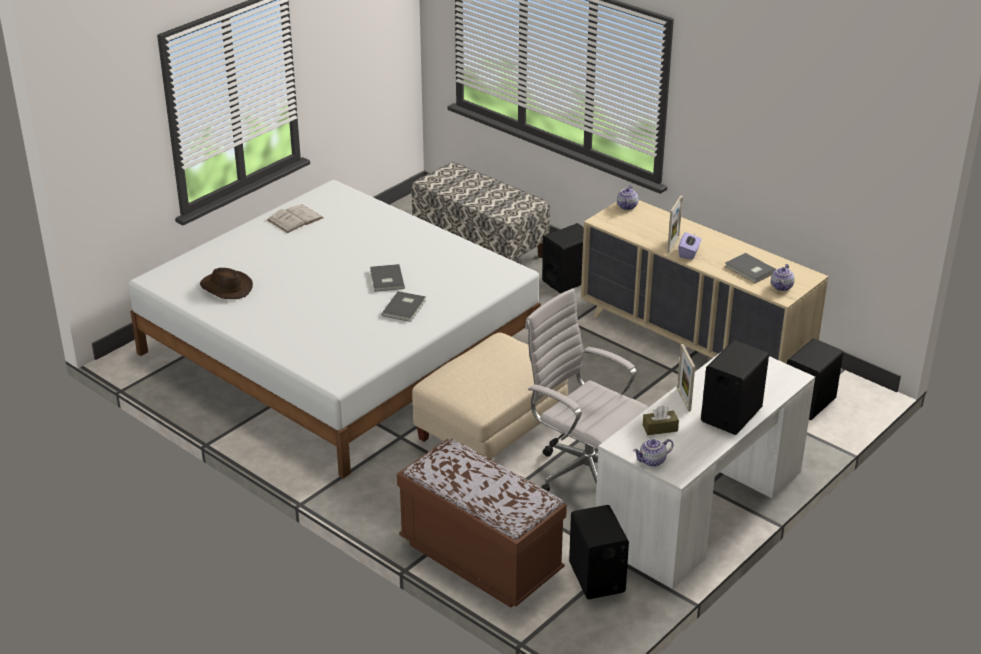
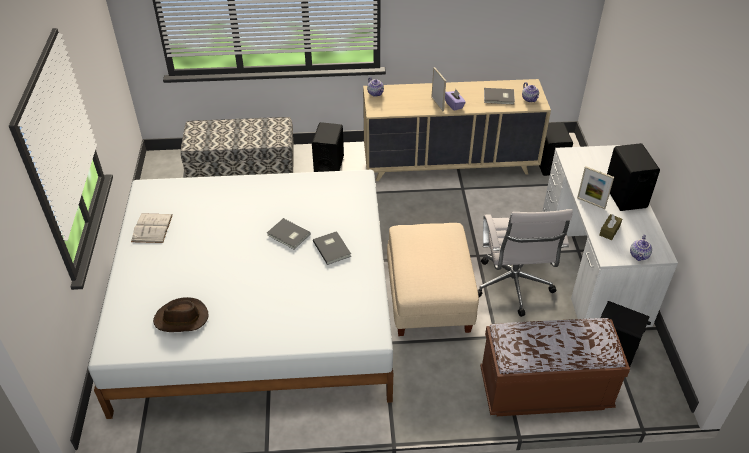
camera: 45 degrees left, 10 degrees up
(583, 473) = (513, 288): white office chair -> white office chair turned 90 degrees counterclockwise

